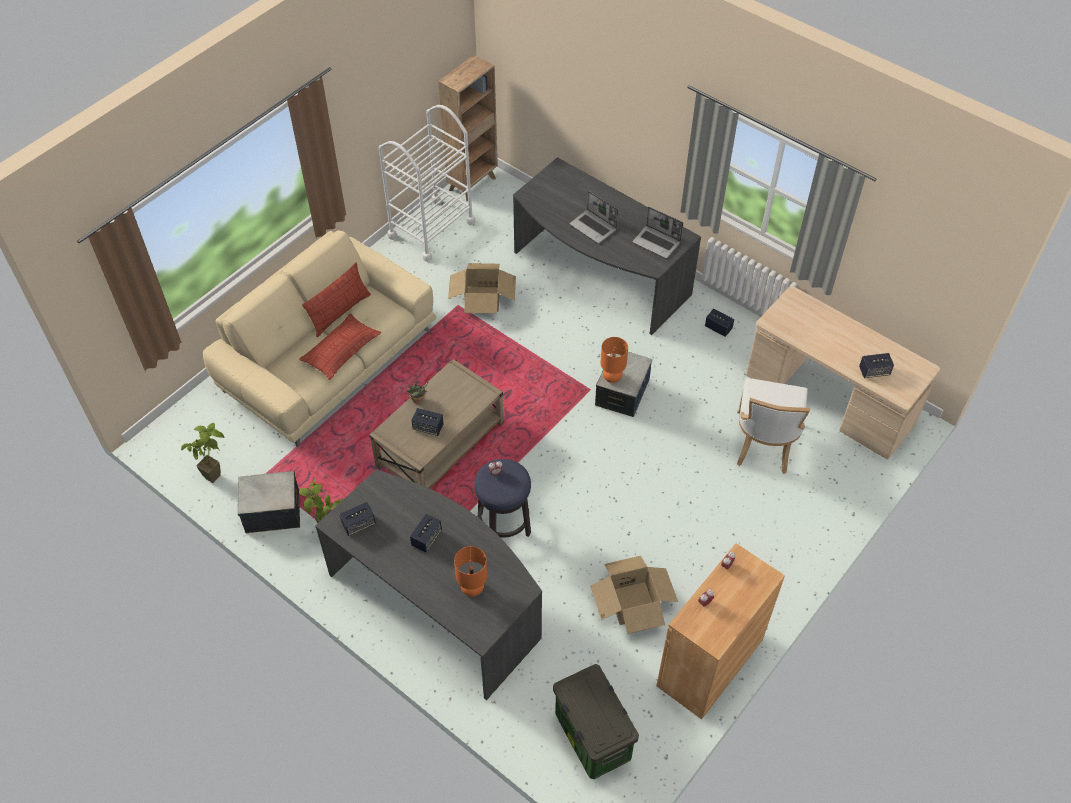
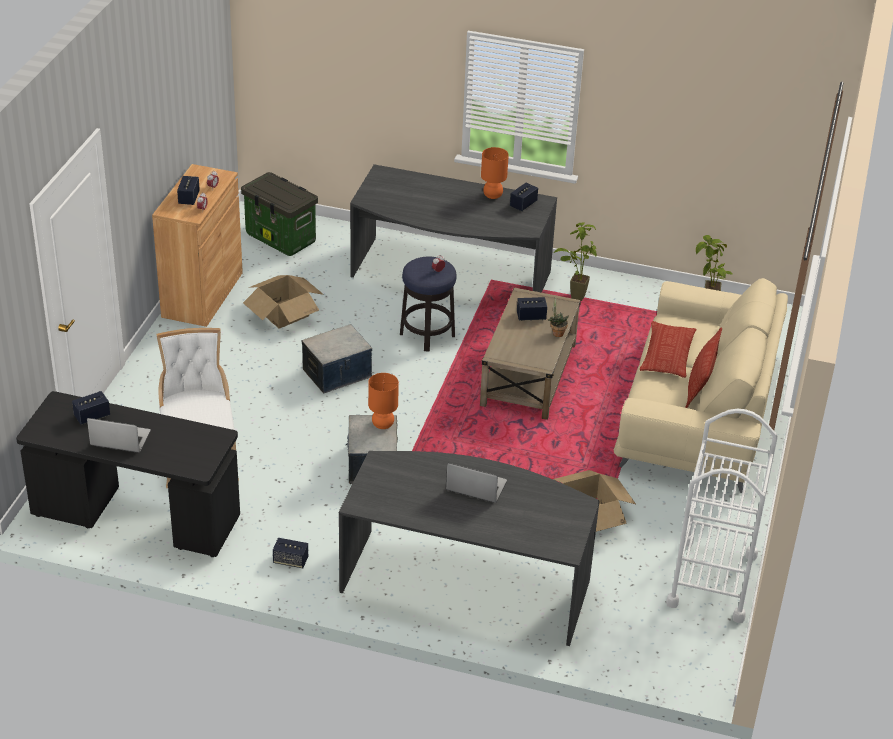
camera: 155 degrees right, 15 degrees down
(272, 511) = (635, 295): storage box -> storage box (337, 374)
(426, 538) = (462, 209): speaker -> speaker (189, 198)
(473, 183) = (711, 659): brown bookcase -> none
(473, 589) = (405, 192): orange table lamp -> orange table lamp (492, 196)
(657, 242) = (389, 489): laptop -> laptop (119, 439)
(828, 401) = (136, 517): beige desk -> black desk

